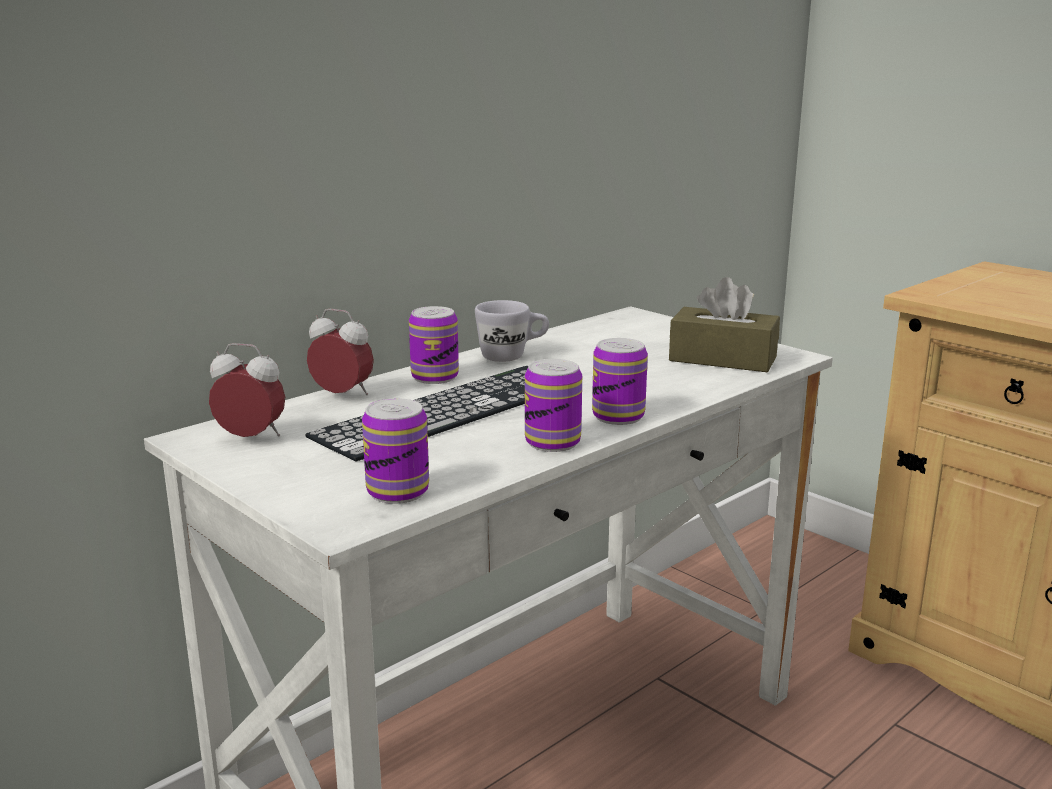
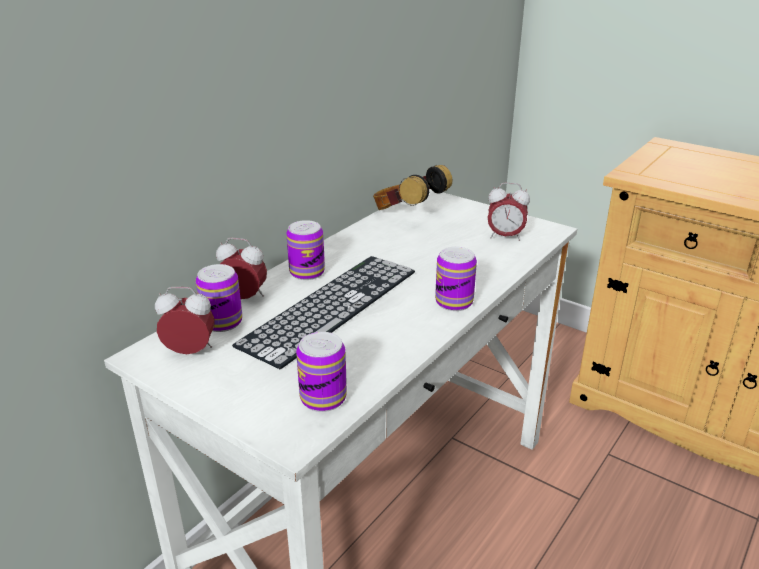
camera: 10 degrees left, 10 degrees up
(512, 356) = (356, 246): white mug -> none
(552, 442) = (417, 334): can -> can (222, 322)
(597, 331) = (407, 214): none -> headphones
(722, 359) = (505, 237): brown tissue box -> alarm clock

